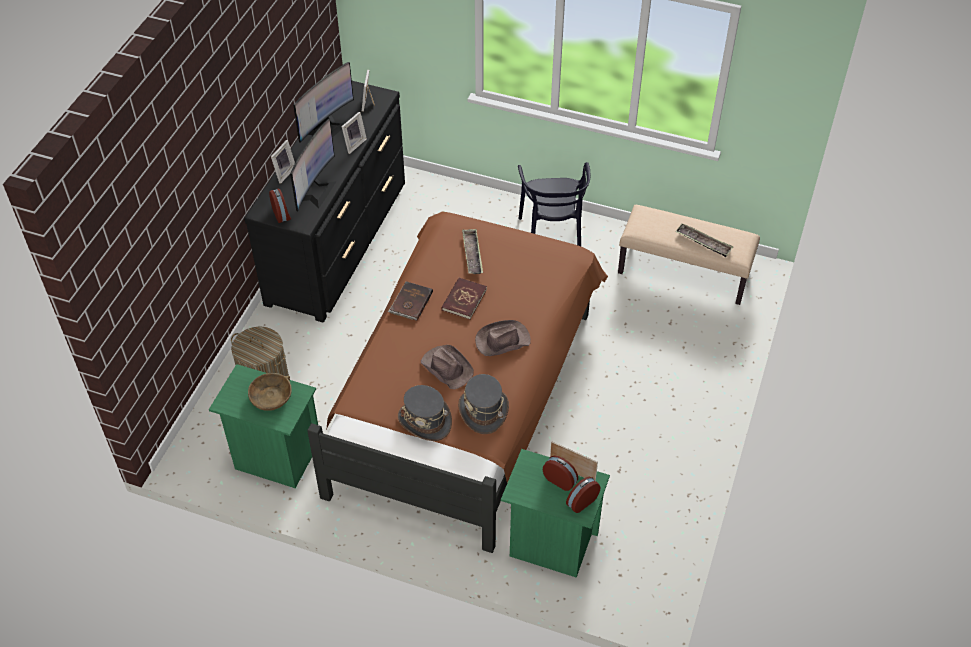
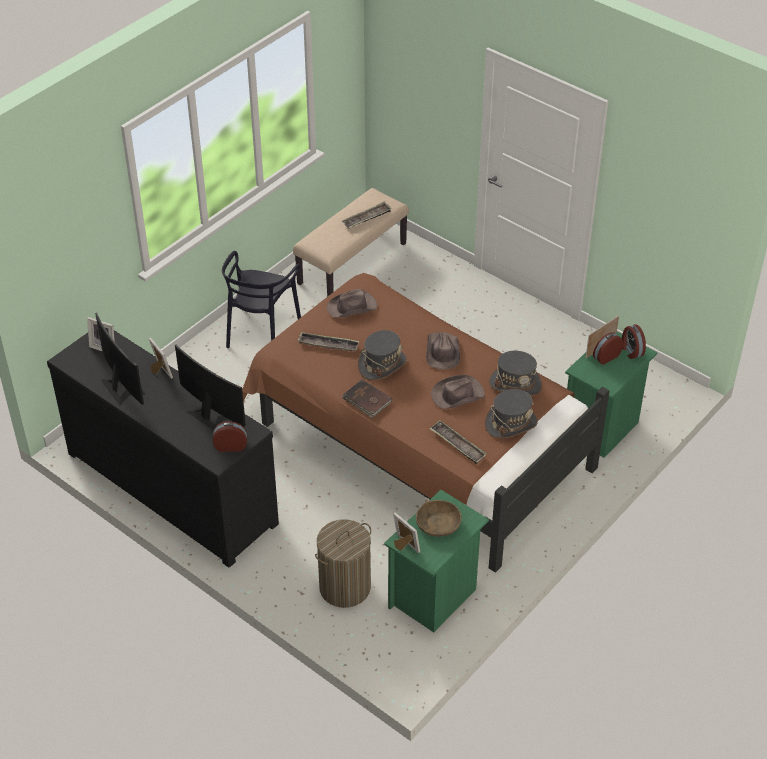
camera: 70 degrees left, 5 degrees down
(283, 173) = (170, 433): picture frame -> picture frame (404, 546)
(379, 385) = (457, 445): none -> tray
(464, 300) = (382, 364): red book -> grey hat
(533, 256) = (352, 307): none -> brown hat
(552, 237) = (261, 331): black chair -> black chair turned 90 degrees clockwise

